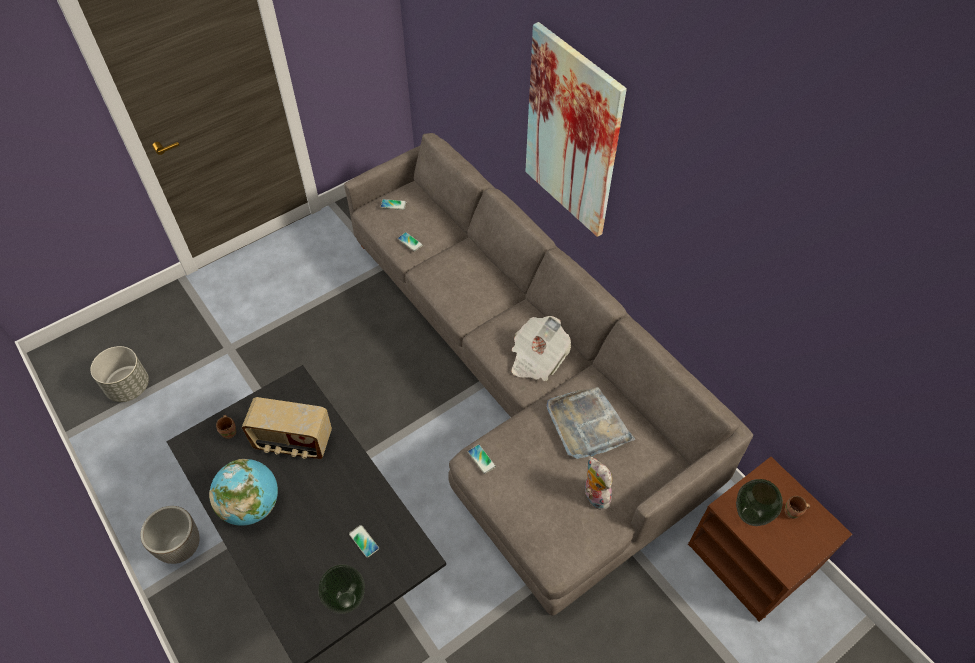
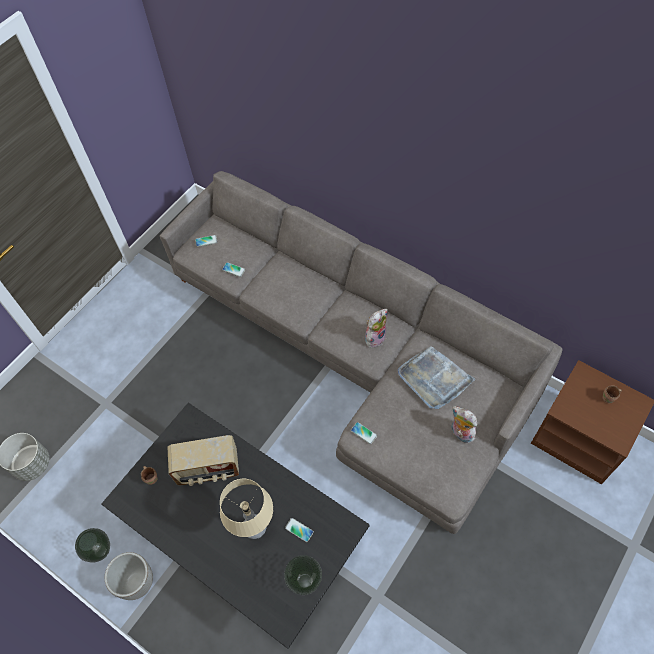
camera: 15 degrees left, 5 degrees up
(252, 505) = (196, 532): globe -> none
(316, 521) = (254, 527): none -> beige table lamp
(537, 358) = (375, 337): newspaper -> plush toy
(572, 134) = (359, 151): picture -> none
(749, 515) = (579, 410): vase -> vase (100, 551)

